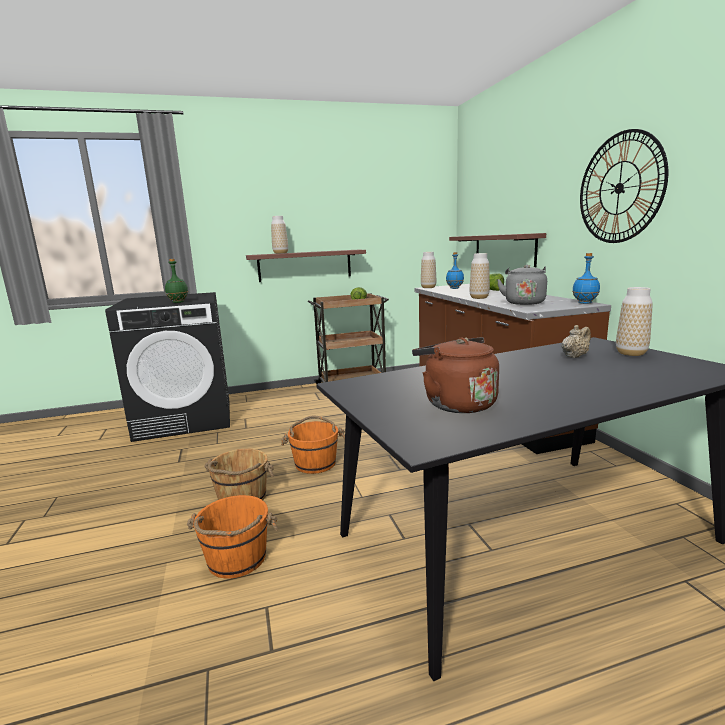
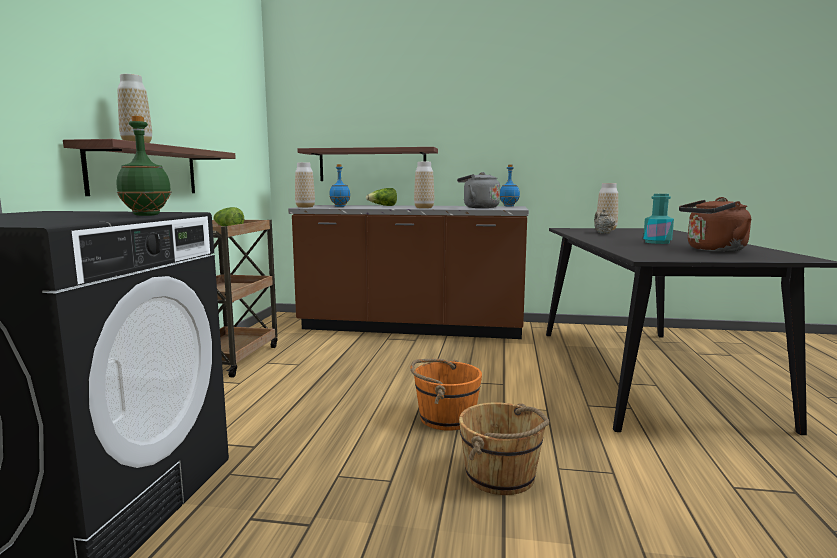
camera: 65 degrees left, 5 degrees down
(236, 559) = (647, 495): orange bucket -> none
(503, 380) = (657, 242): none -> turquoise bottle
(619, 188) = (520, 115): wall clock -> none

